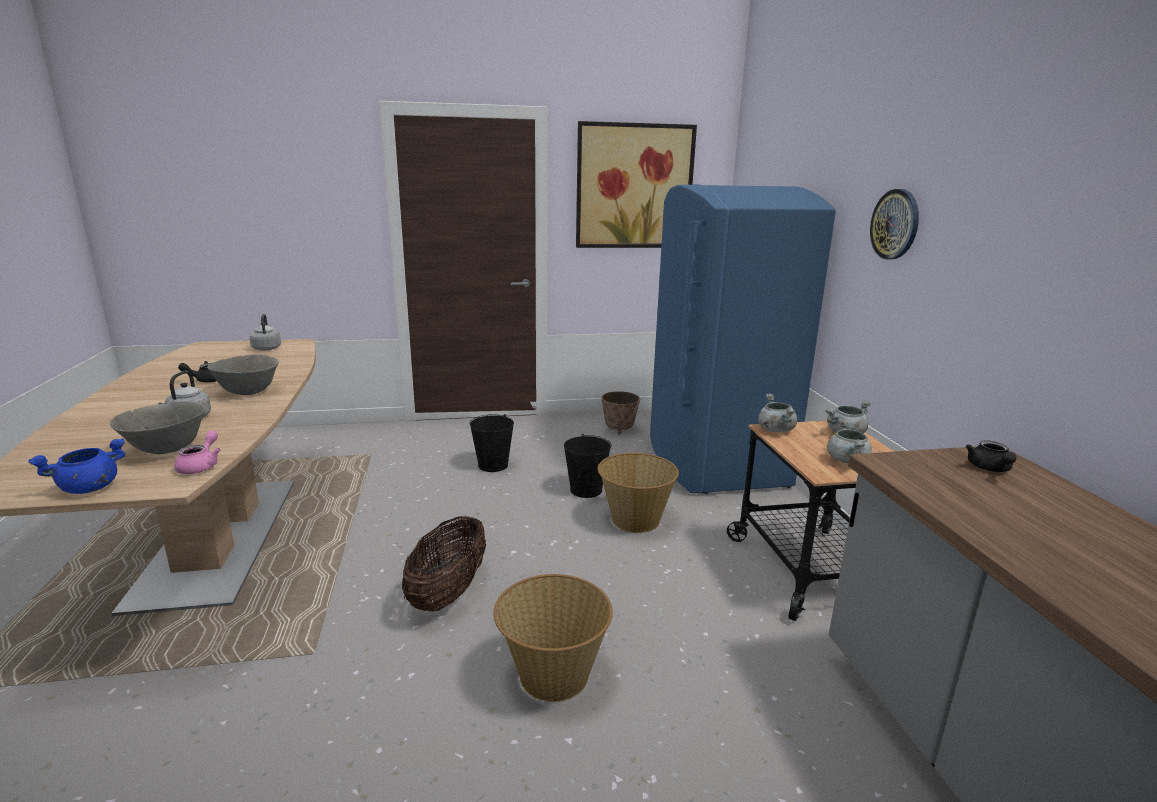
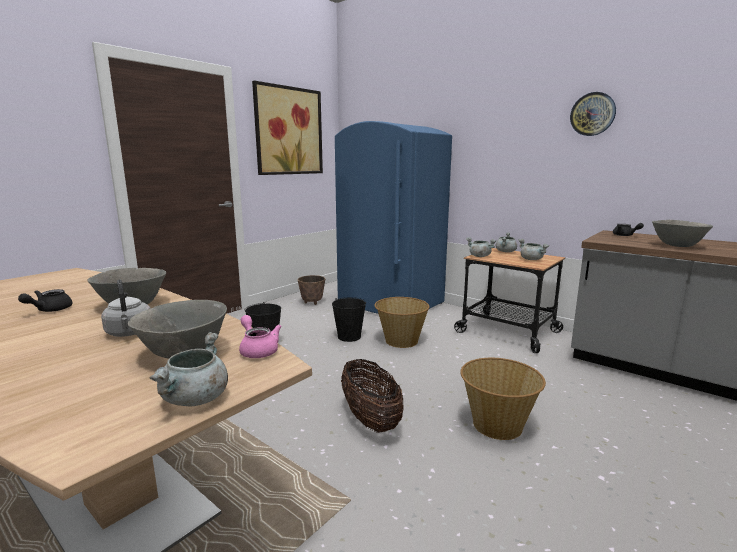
camera: 40 degrees left, 5 degrees down
(88, 488) = (195, 399): blue cooking pot -> grey cooking pot
(267, 348) = (44, 280): grey kettle -> none
(895, 224) = (502, 137): wall clock -> wall clock (592, 114)
(1005, 524) = (677, 246): none -> grey bowl

